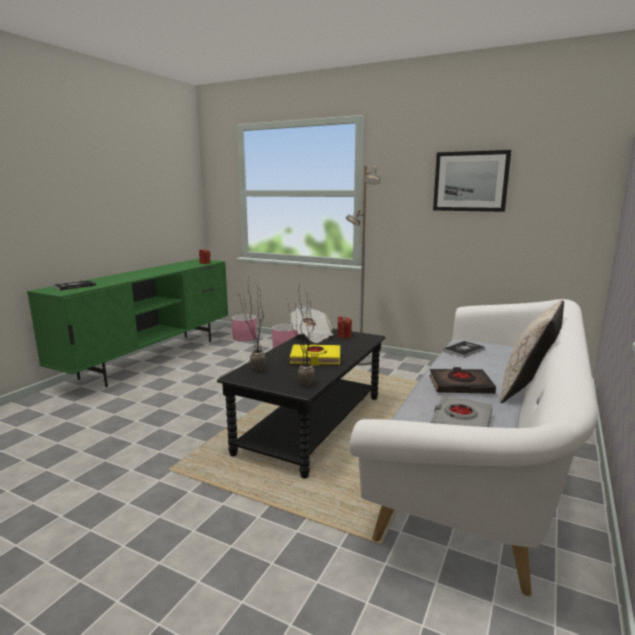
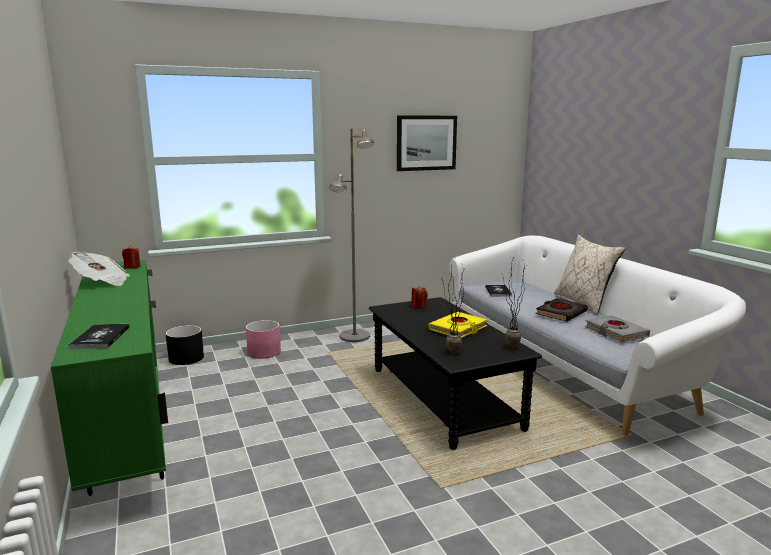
camera: 50 degrees left, 0 degrees up
(244, 337) = (186, 358): pink planter -> black planter
(311, 336) = (397, 314): newspaper -> newspaper (102, 282)

